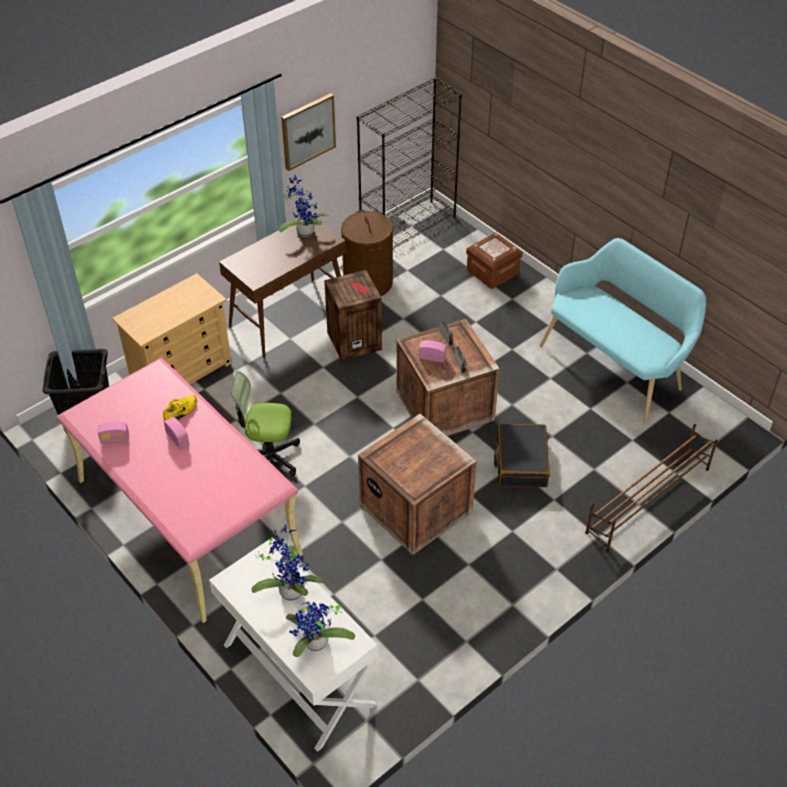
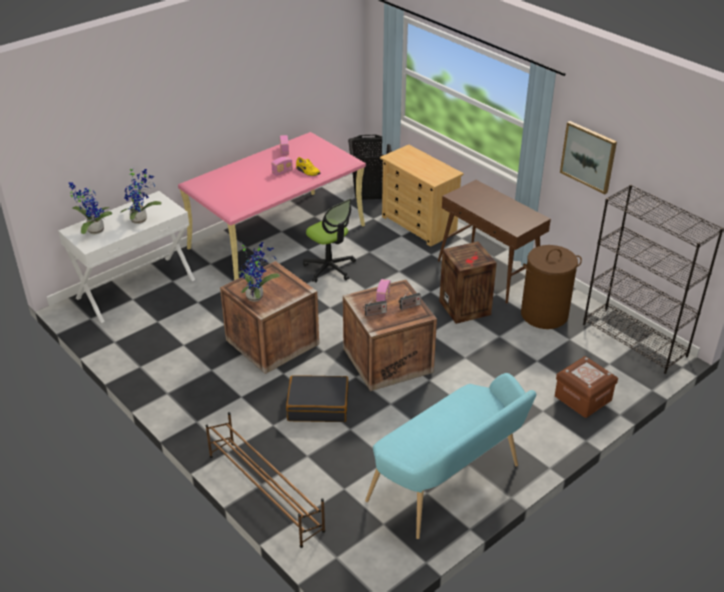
camera: 90 degrees right, 10 degrees down
(268, 458) = (330, 268): office chair -> office chair turned 135 degrees clockwise
(304, 231) = (524, 216): potted plant -> potted plant (256, 296)

